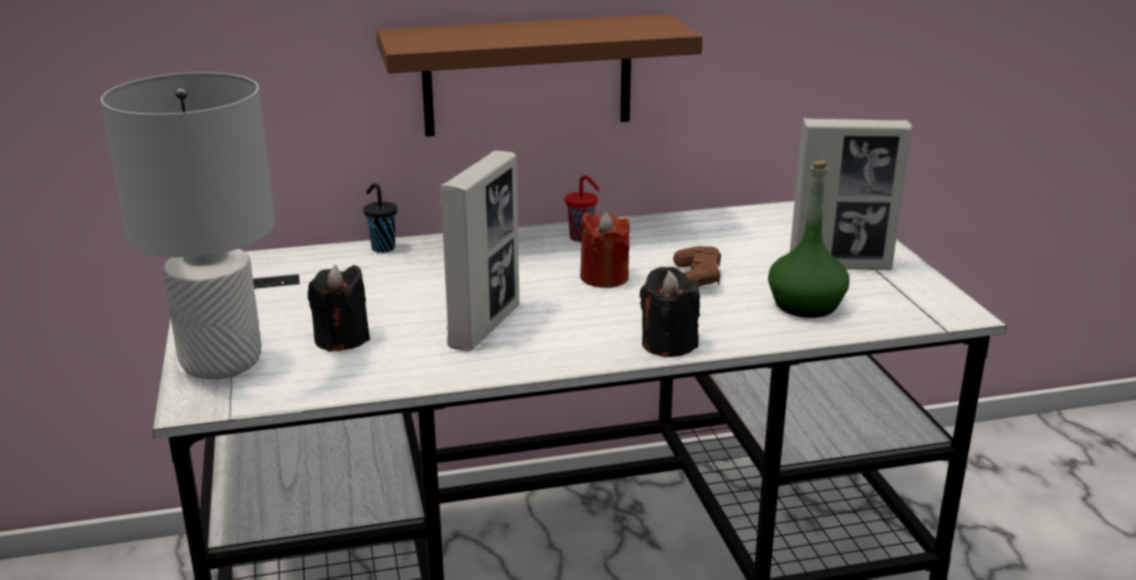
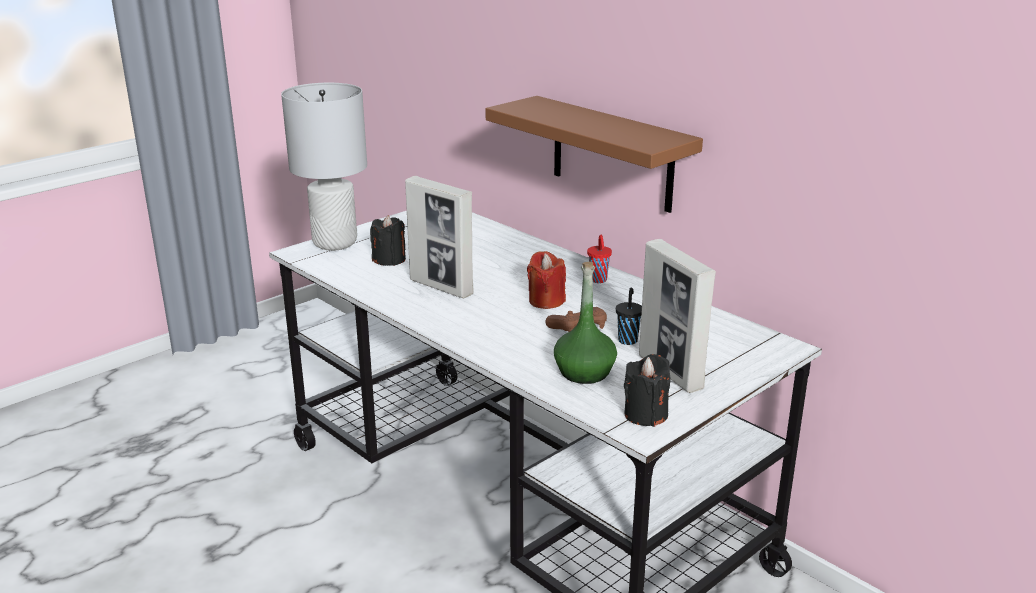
camera: 60 degrees right, 0 degrees up
(382, 248) = (510, 235): black cup -> black cup (628, 340)
(485, 326) = (441, 287): picture frame -> picture frame turned 45 degrees clockwise
(668, 344) = (474, 341): black candle -> black candle (646, 414)

